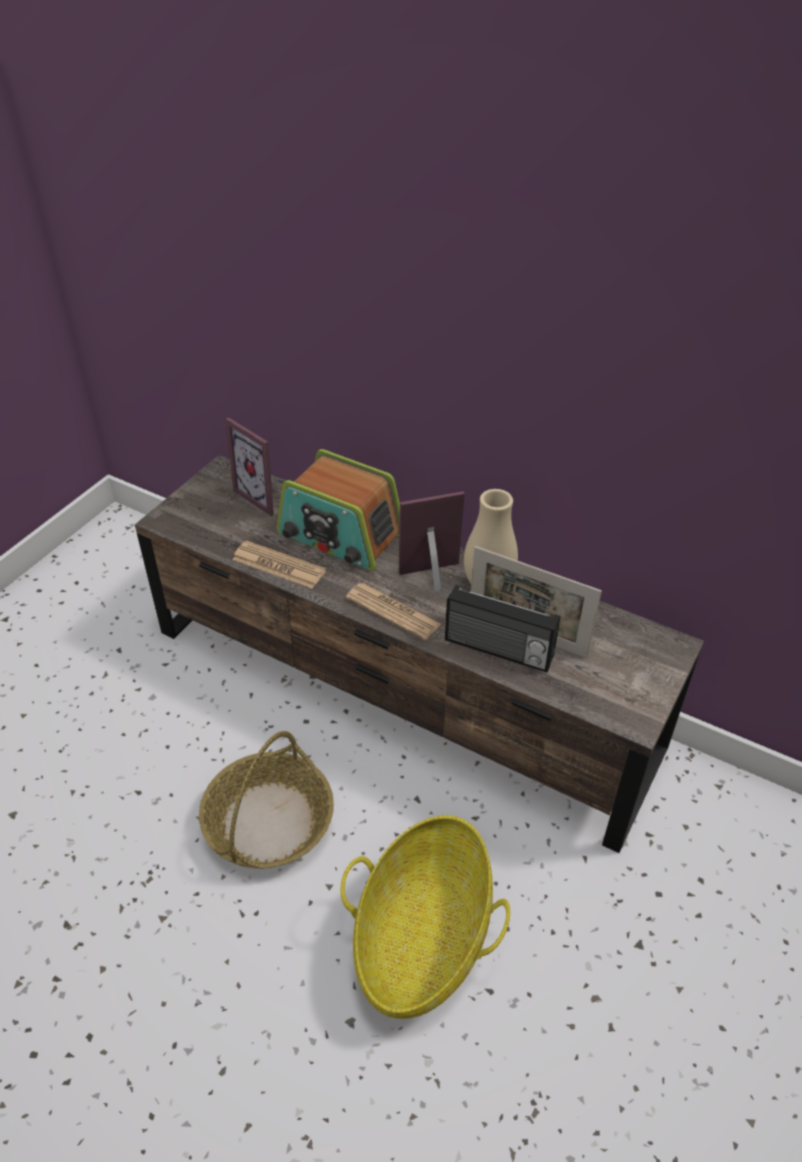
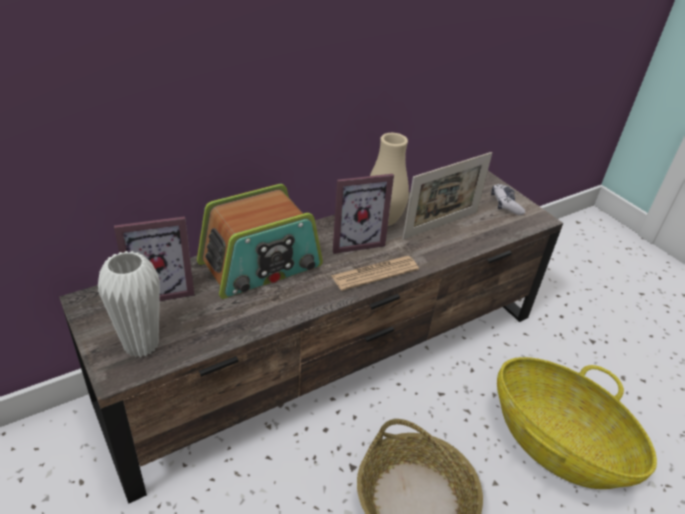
camera: 65 degrees left, 5 degrees down
(197, 517) = (141, 345): none -> white vase
(278, 565) = (266, 315): newspaper -> none
(433, 579) = (354, 240): picture frame -> picture frame turned 120 degrees counterclockwise
(498, 650) = (448, 243): radio -> none
(633, 680) = (505, 204): none -> game controller

